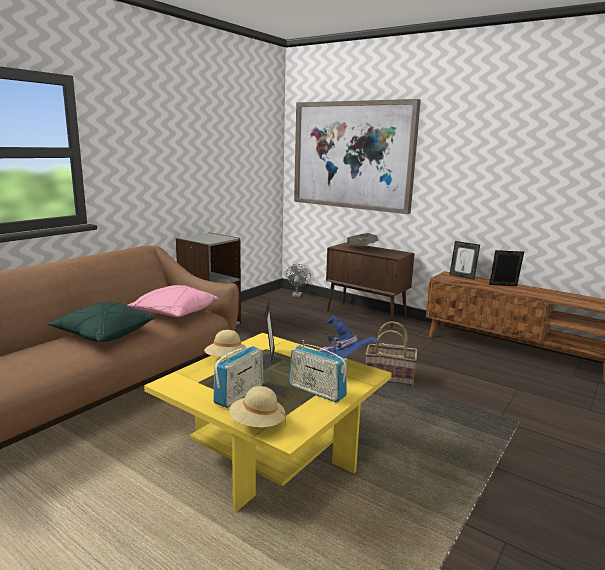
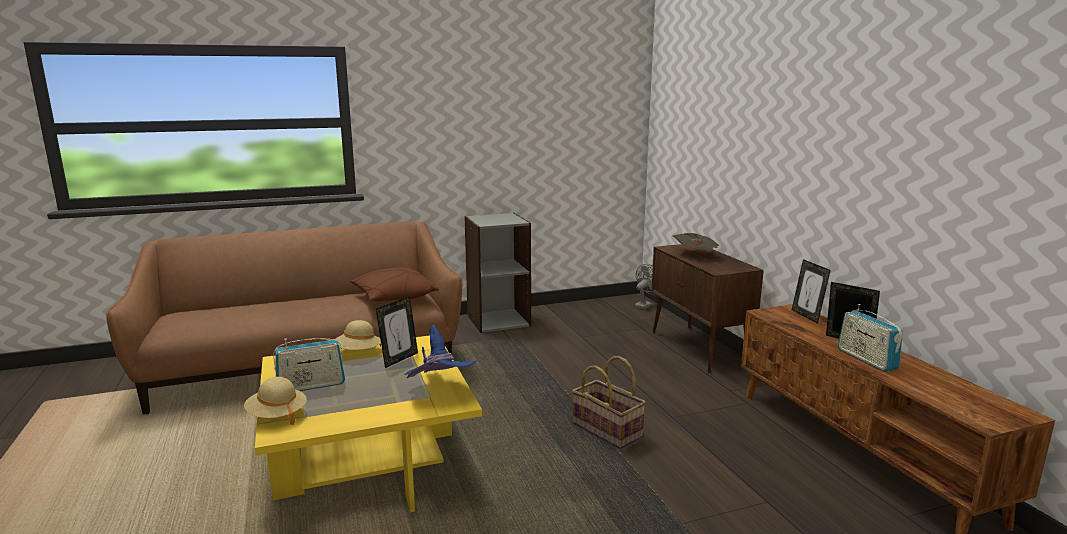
camera: 35 degrees right, 0 degrees up
(104, 334) = (308, 305): green pillow -> none
(174, 313) = (394, 297): pink pillow -> brown pillow
(316, 391) = (374, 404): radio -> radio (866, 359)
(352, 155) = (709, 122): picture -> none

